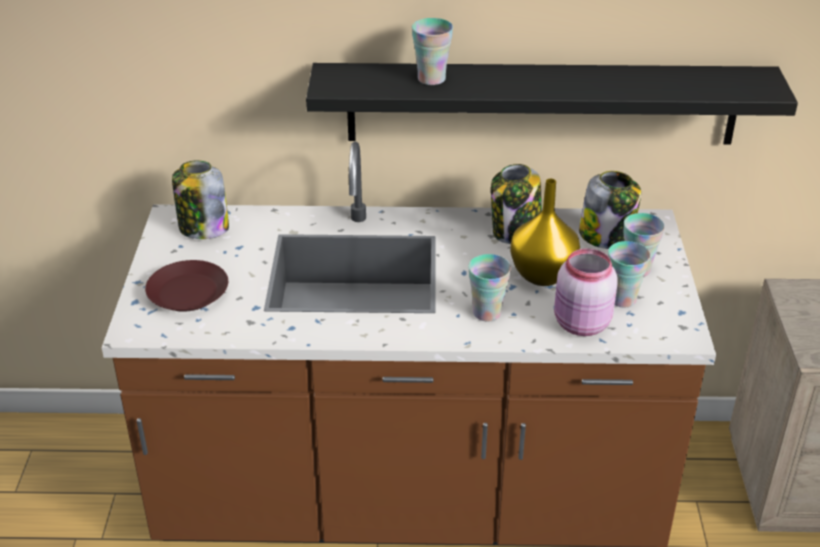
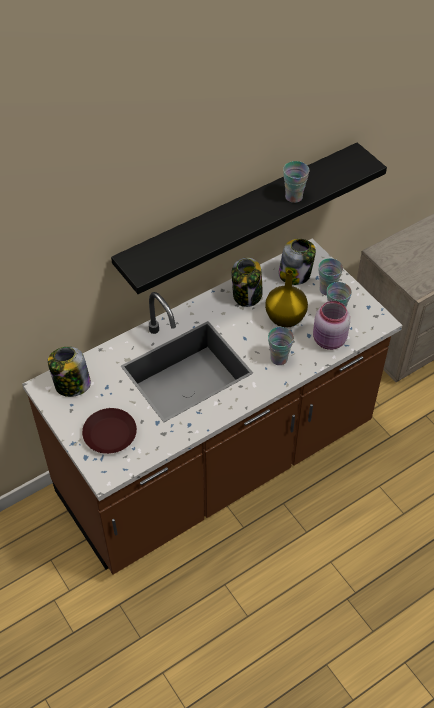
camera: 35 degrees left, 15 degrees up
(431, 79) = (192, 238): cup -> cup (293, 197)

